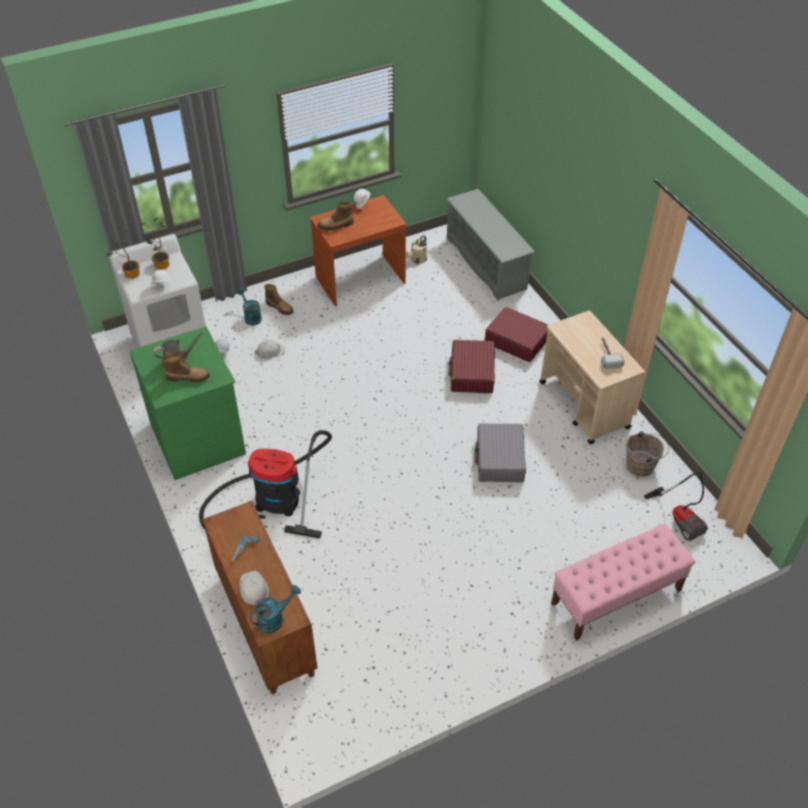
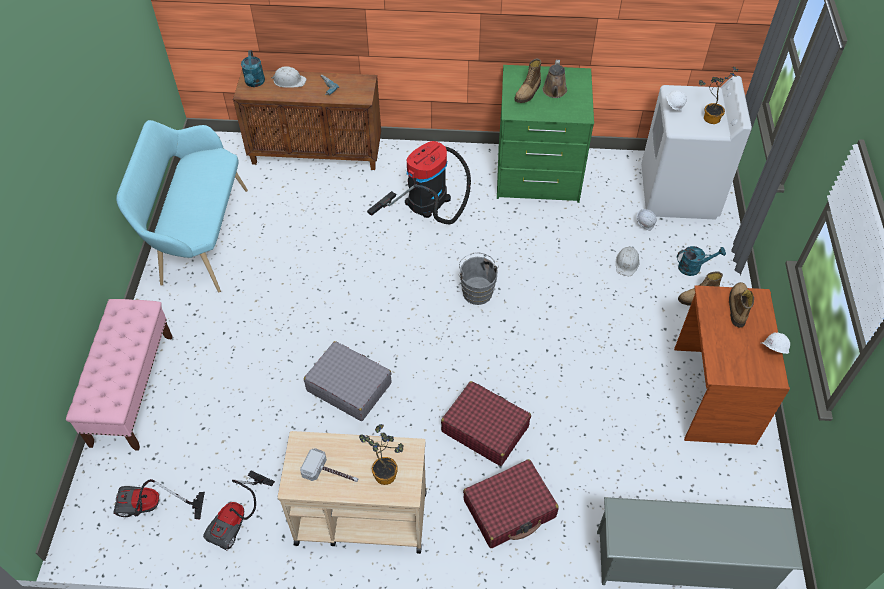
camera: 120 degrees right, 5 degrees up
(130, 274) = (707, 93): potted plant -> potted plant (385, 471)
(357, 425) = (477, 291): none -> grey bucket
(417, 260) = (728, 478): beige watering can -> none
(437, 658) = (199, 237): none -> turquoise bench
(642, 465) = (238, 519): brown bucket -> vacuum cleaner

